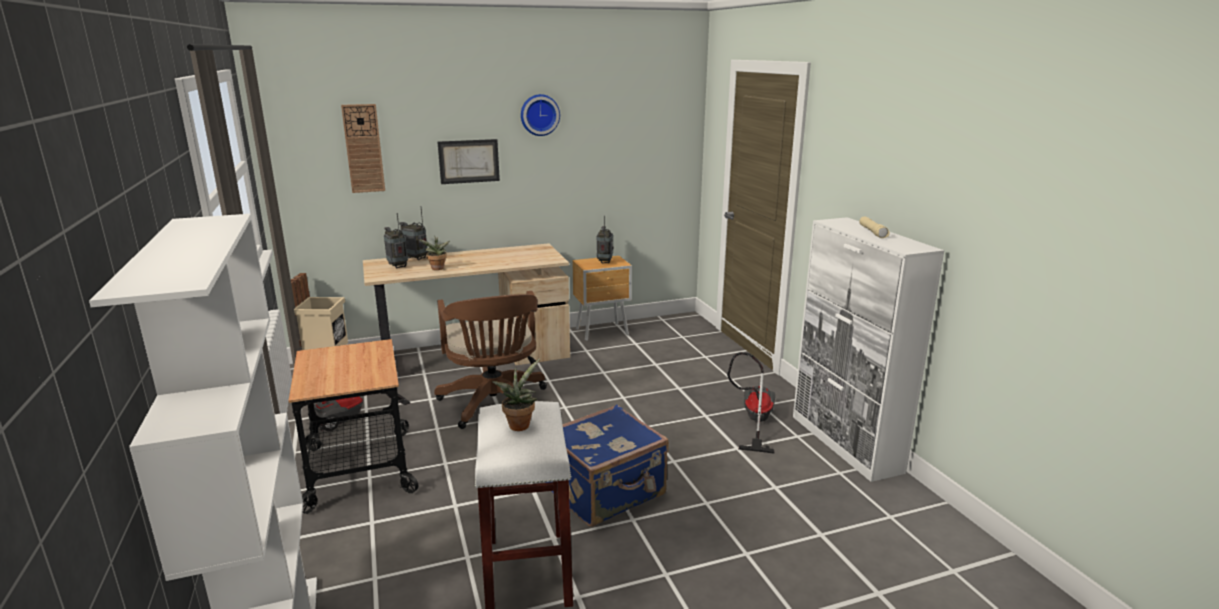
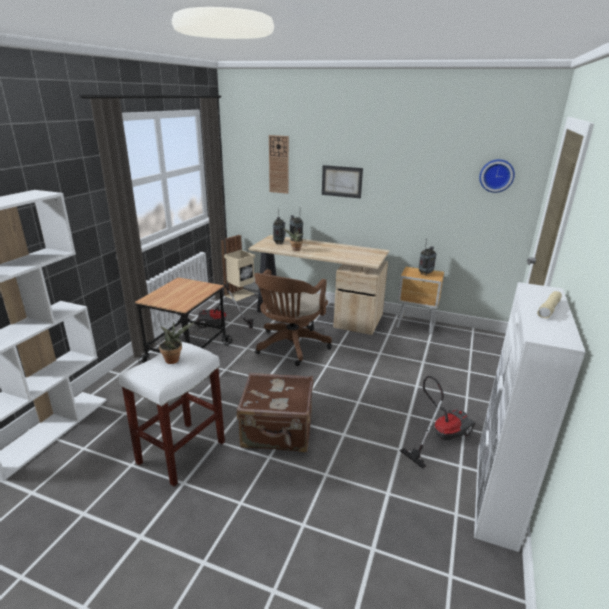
camera: 40 degrees right, 5 degrees up
(539, 115) = (396, 153): wall clock -> wall clock (496, 175)
(606, 492) = (278, 431): blue suitcase -> brown suitcase

